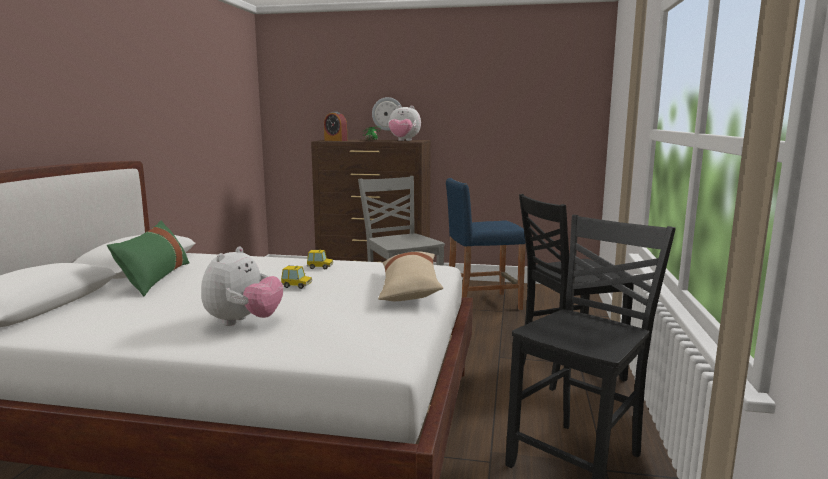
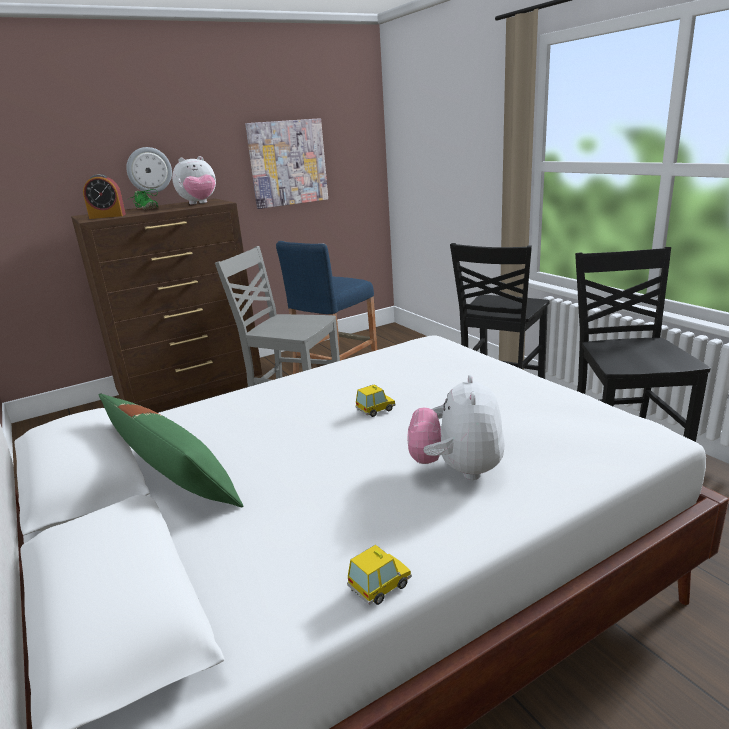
camera: 40 degrees left, 10 degrees up
(243, 322) = (457, 470): plush toy -> plush toy turned 150 degrees counterclockwise
(320, 267) = (330, 381): toy car -> toy car (380, 585)
(409, 288) = (475, 369): beige pillow -> none
(501, 119) = (288, 163): none -> picture

